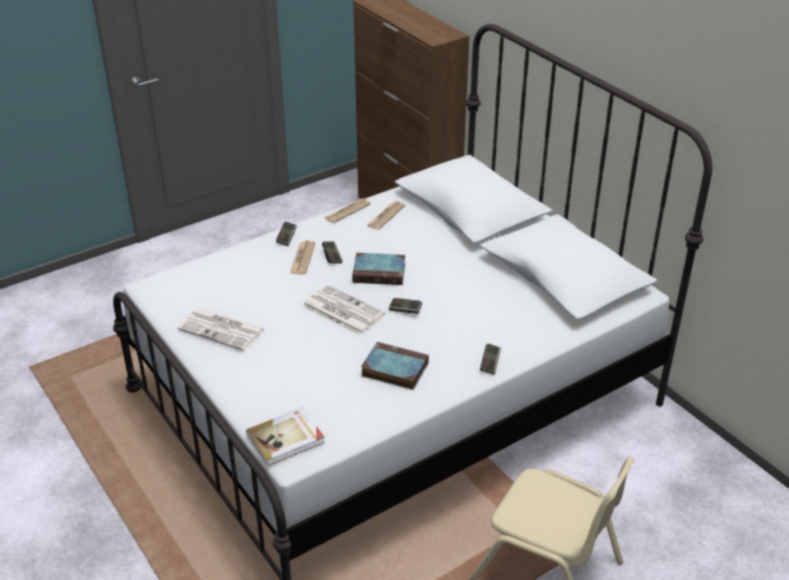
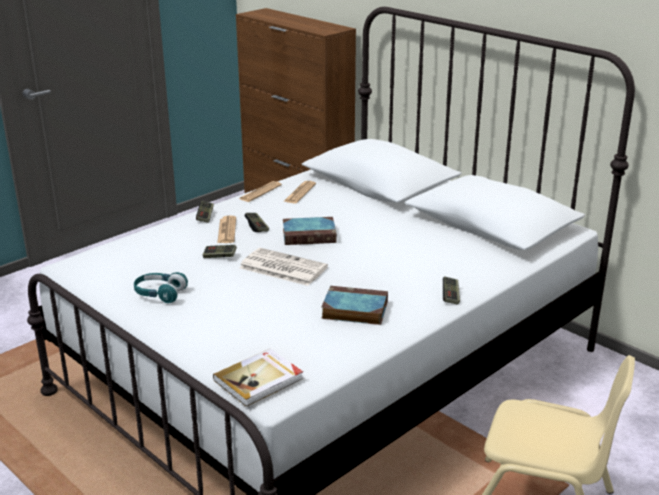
camera: 10 degrees left, 10 degrees down
(223, 330) = (160, 294): newspaper -> turquoise headphones
(405, 310) = (347, 262): game controller -> game controller (219, 256)

